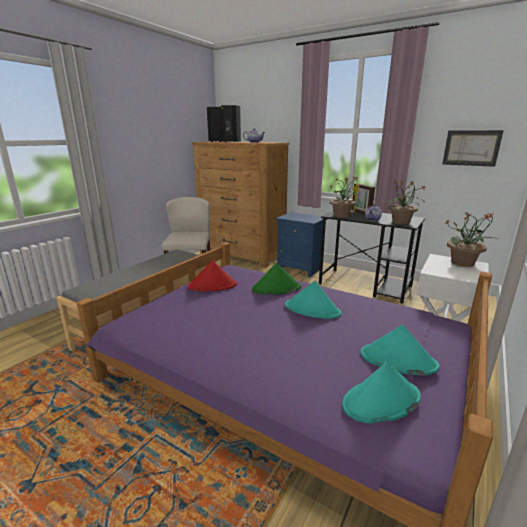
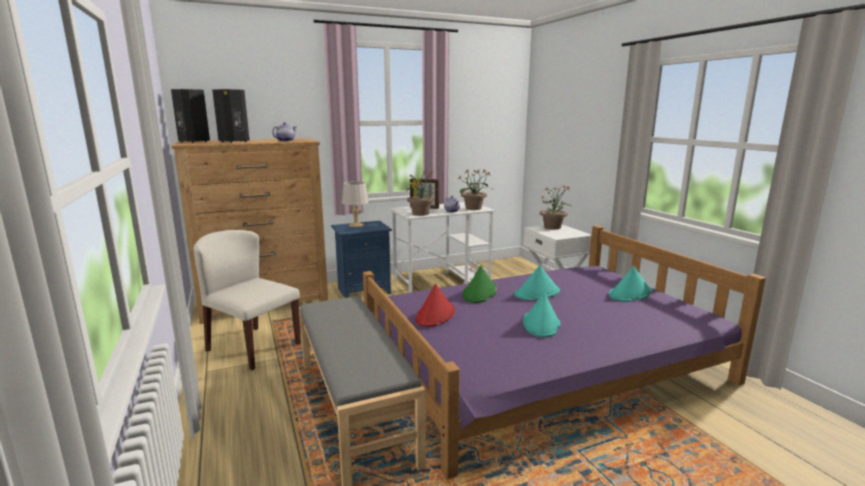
camera: 55 degrees left, 5 degrees down
(303, 215) = (356, 225): none -> grey table lamp
(365, 285) = (442, 281): black desk -> white desk
(381, 401) = (670, 312): turquoise hat -> turquoise hat (541, 324)
(471, 148) = (487, 136): picture -> none

